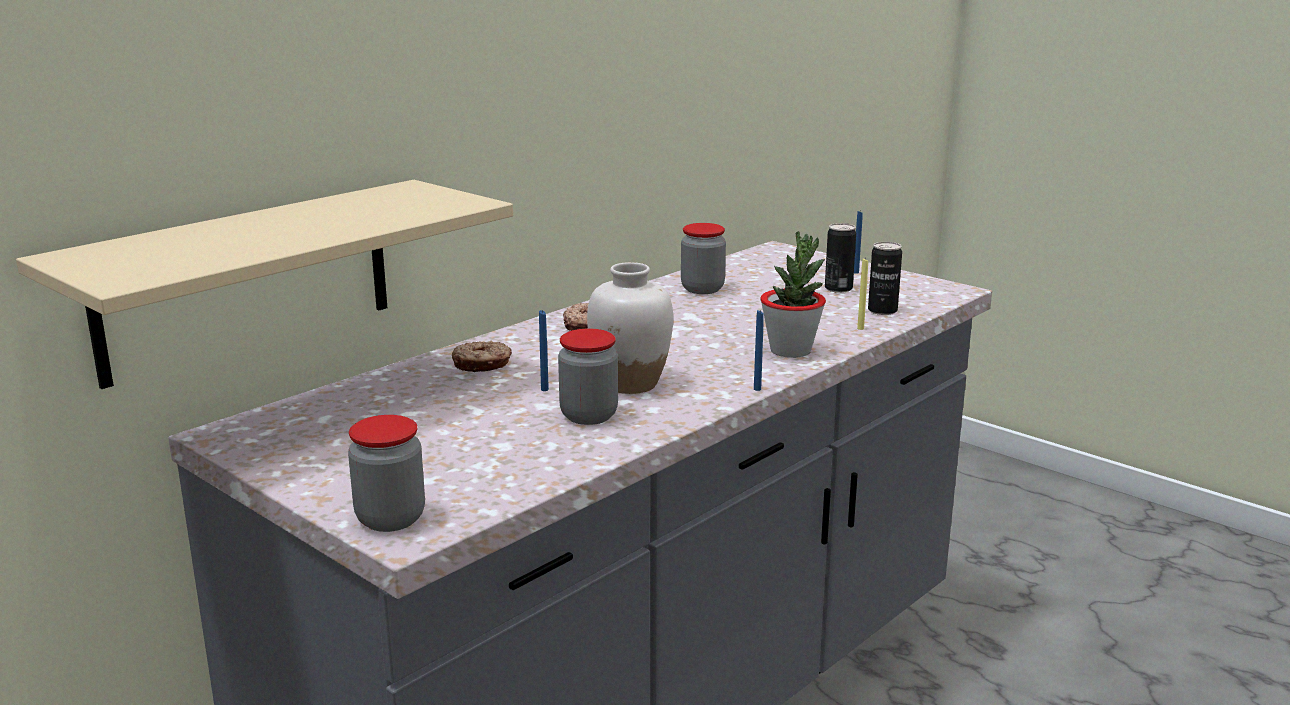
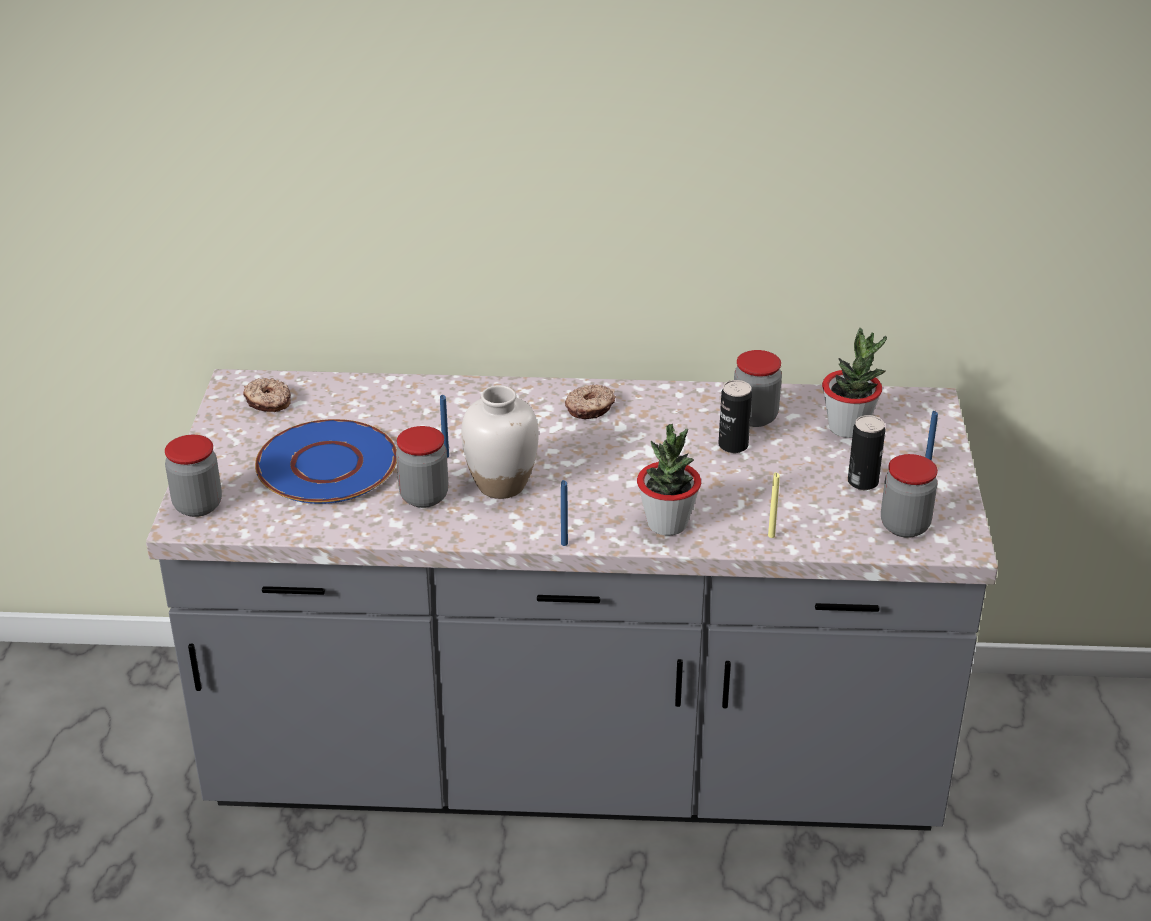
camera: 50 degrees right, 15 degrees up
(247, 280) = (292, 278): beige shelf -> none
(452, 438) = (326, 464): none -> blue plate
(481, 365) = (455, 408): donut -> donut (268, 402)
(766, 273) = (848, 428): none -> potted plant
(882, 311) = (836, 528): can -> can (733, 445)
(909, 295) = (904, 526): none -> jar

